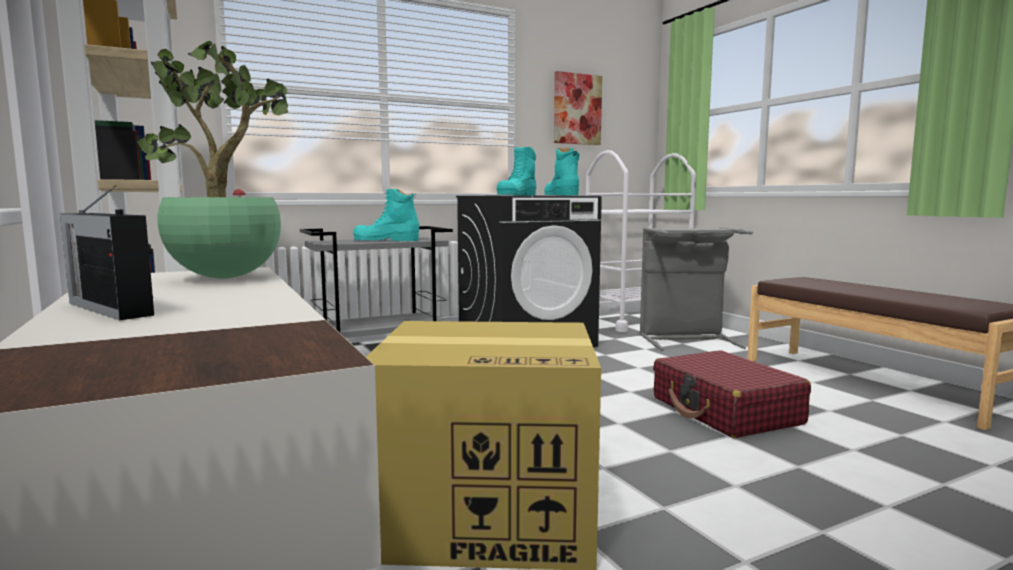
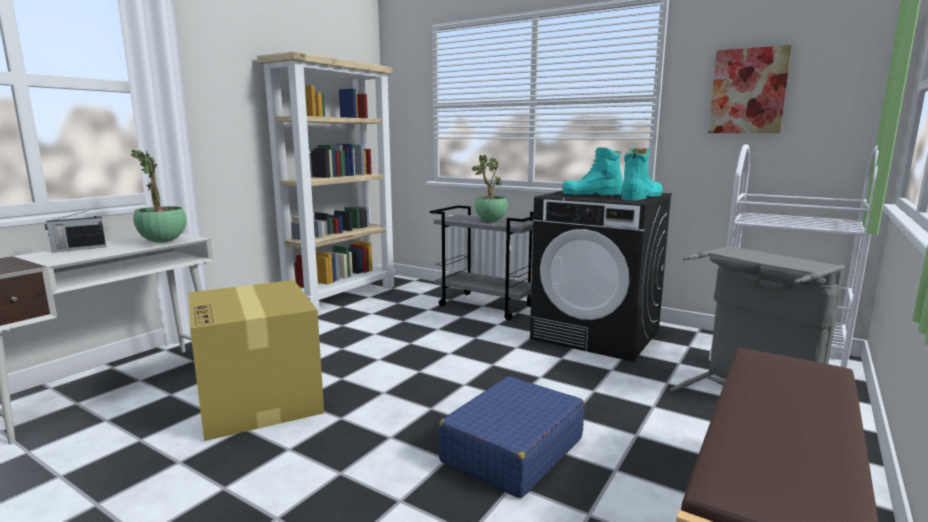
camera: 60 degrees right, 5 degrees up
(109, 308) = (78, 249): radio -> radio turned 135 degrees counterclockwise
(386, 240) = (490, 221): turquoise boot -> potted plant
(725, 411) = (512, 450): red suitcase -> blue suitcase

